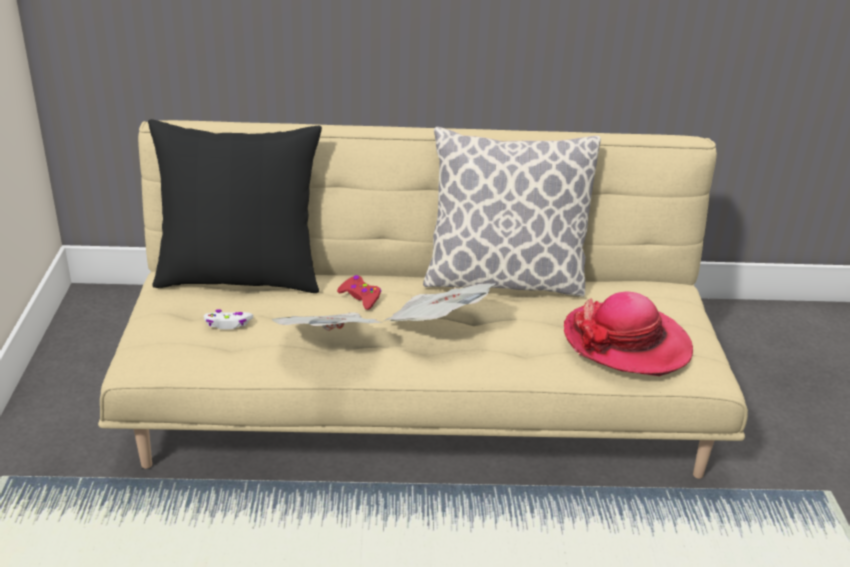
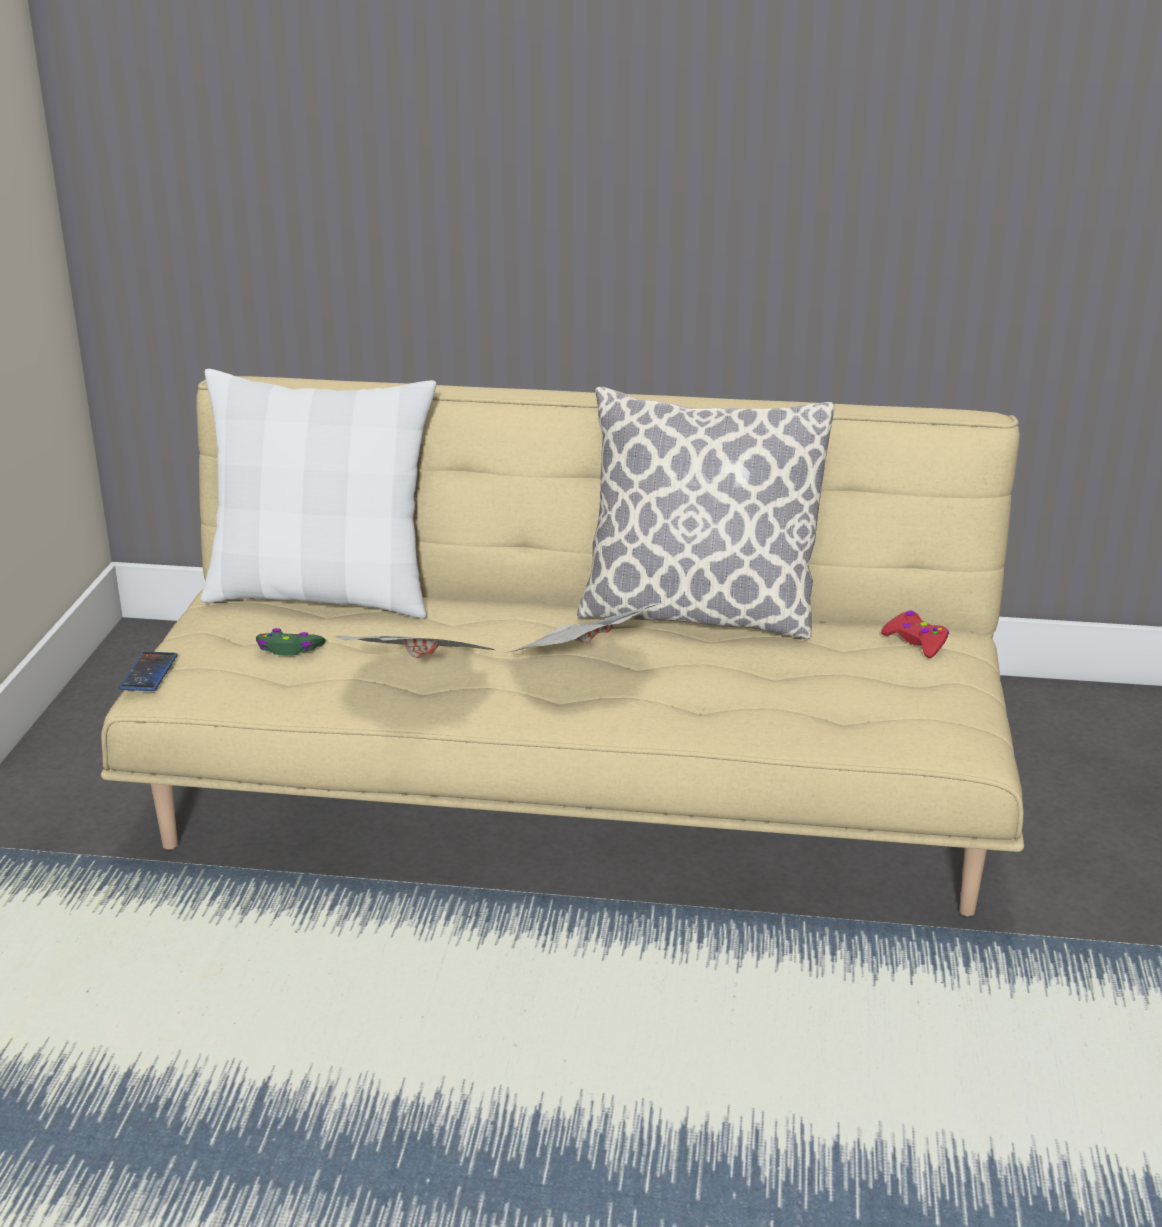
camera: 10 degrees right, 5 degrees down
(129, 349) = (148, 672): none -> phone
(228, 324) = (289, 649): white game controller -> green game controller
(239, 277) = (322, 595): black pillow -> white pillow
(360, 297) = (482, 625): red game controller -> red game controller (916, 641)
(626, 343) = (853, 700): hat -> none

